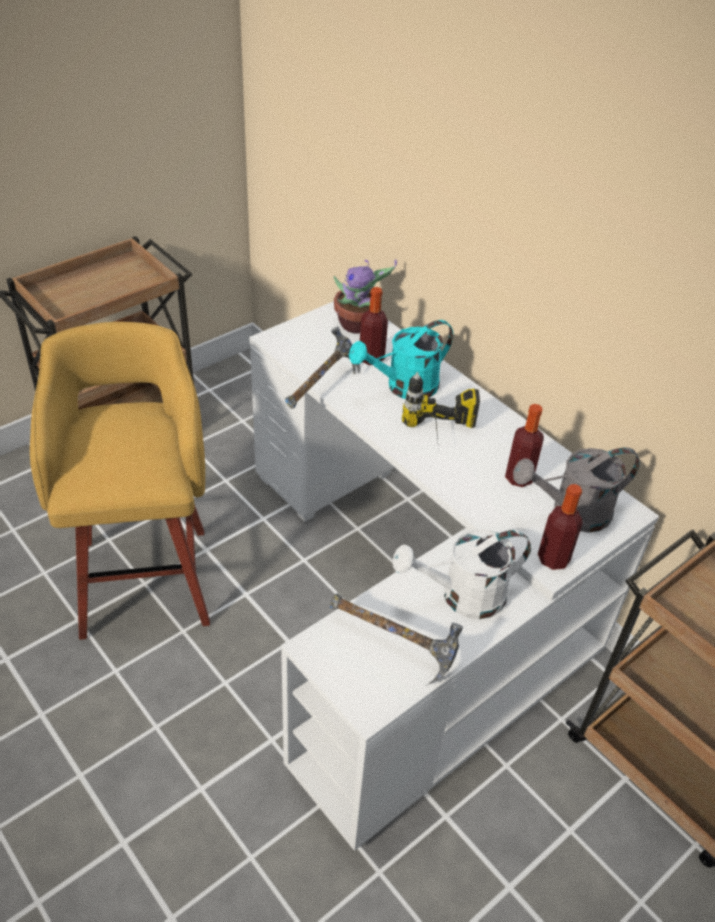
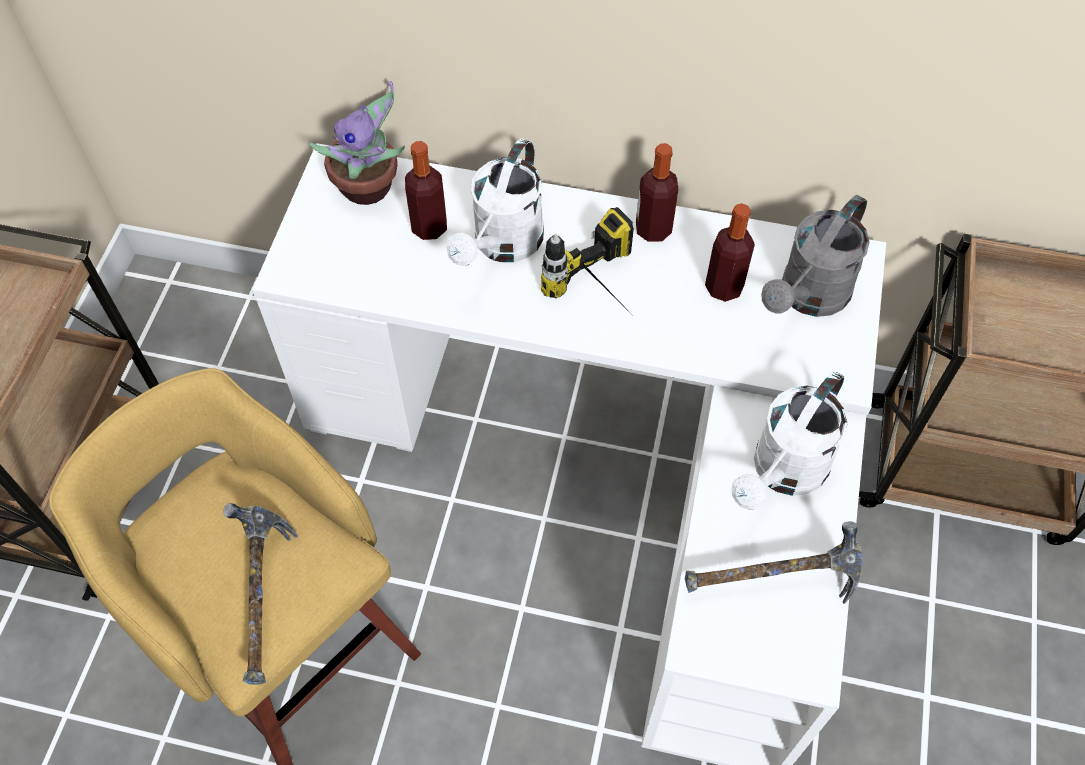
camera: 35 degrees left, 15 degrees up
(321, 389) = (413, 310): hammer -> hammer (264, 601)
(404, 387) = (503, 245): turquoise watering can -> white watering can
(553, 559) = (838, 366): bottle -> bottle (653, 229)

